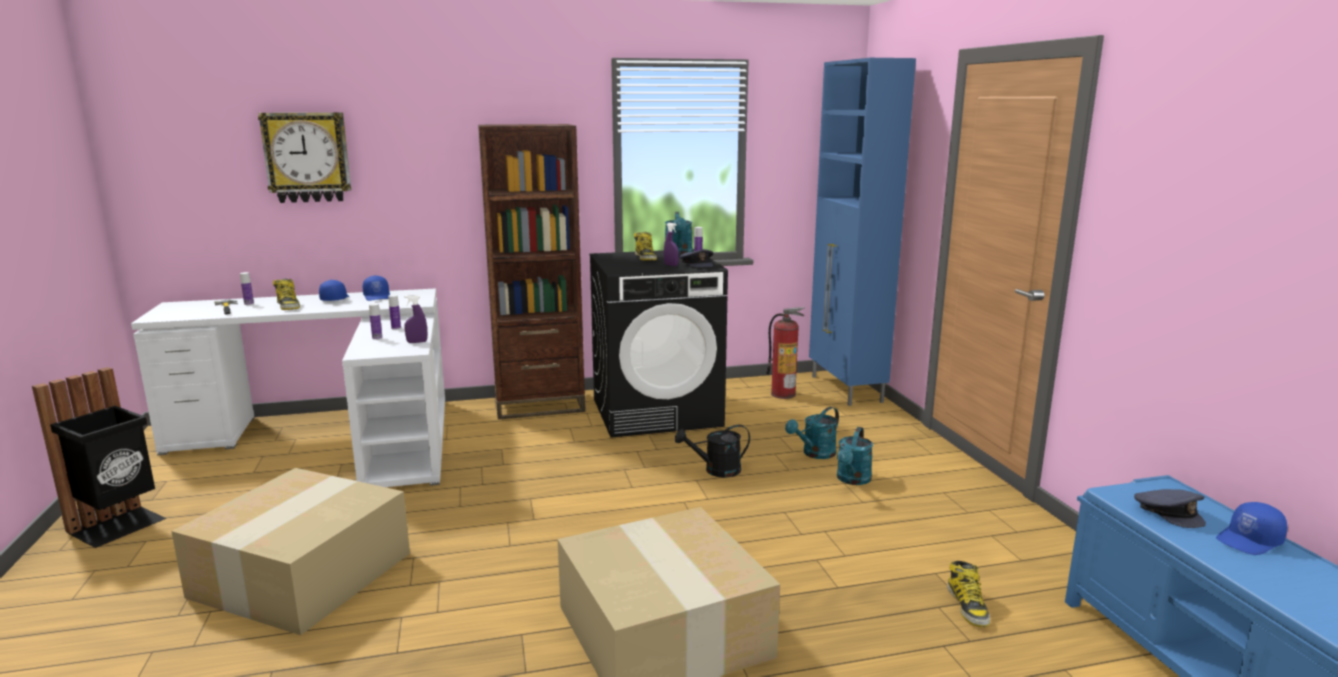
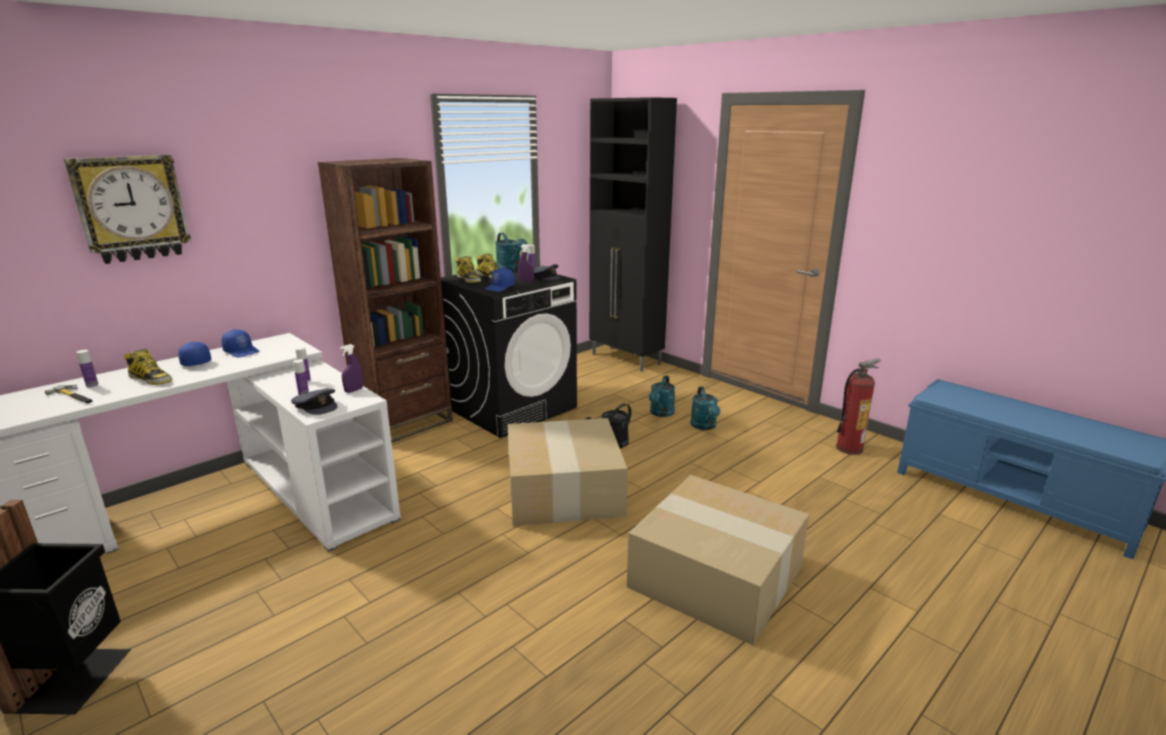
camera: 30 degrees left, 5 degrees up
(302, 573) = (368, 645): cardboard box -> cardboard box (562, 490)
(783, 394) = (588, 372): fire extinguisher -> fire extinguisher (849, 448)
(846, 389) = (626, 359): blue cabinet -> black cabinet
(968, 606) = (858, 492): boot -> boot (469, 279)
(1169, 513) = (969, 402): grey cap -> grey cap (316, 406)
(1250, 541) = (1019, 409): blue cap -> blue cap (500, 287)

